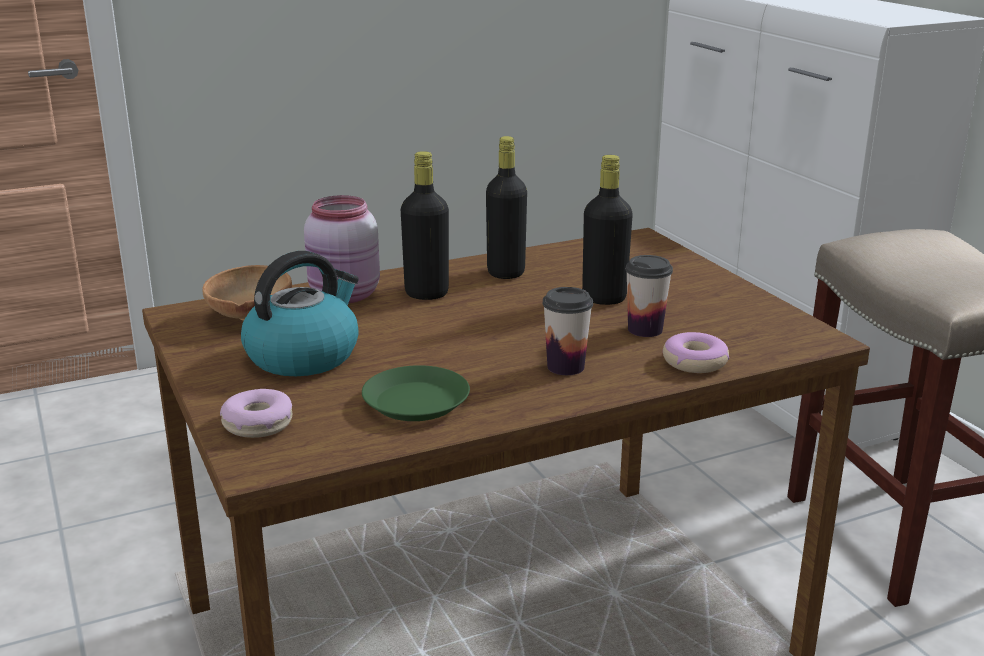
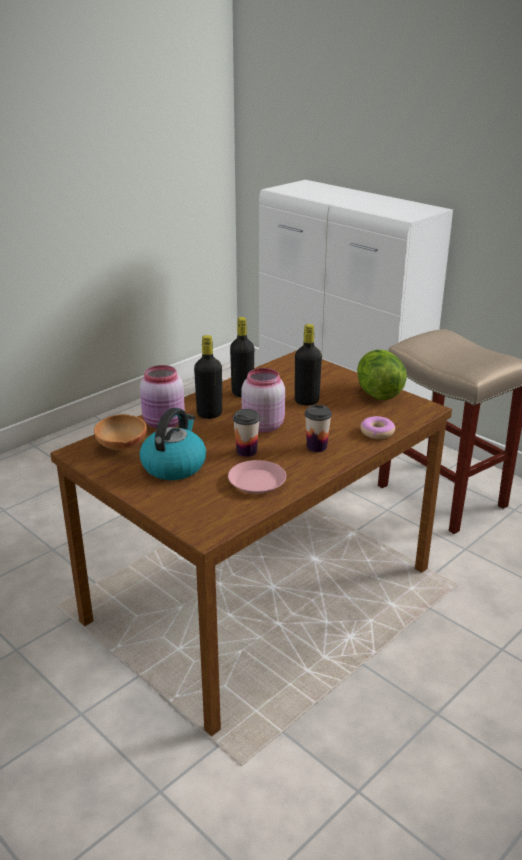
camera: 20 degrees left, 5 degrees up
(258, 423) = (185, 510): donut -> none
(416, 401) = (257, 481): green plate -> pink plate
(498, 322) = (262, 425): none -> pink jar
(645, 330) = (340, 417): cup -> cup (246, 451)
(742, 305) = (378, 393): none -> lettuce

